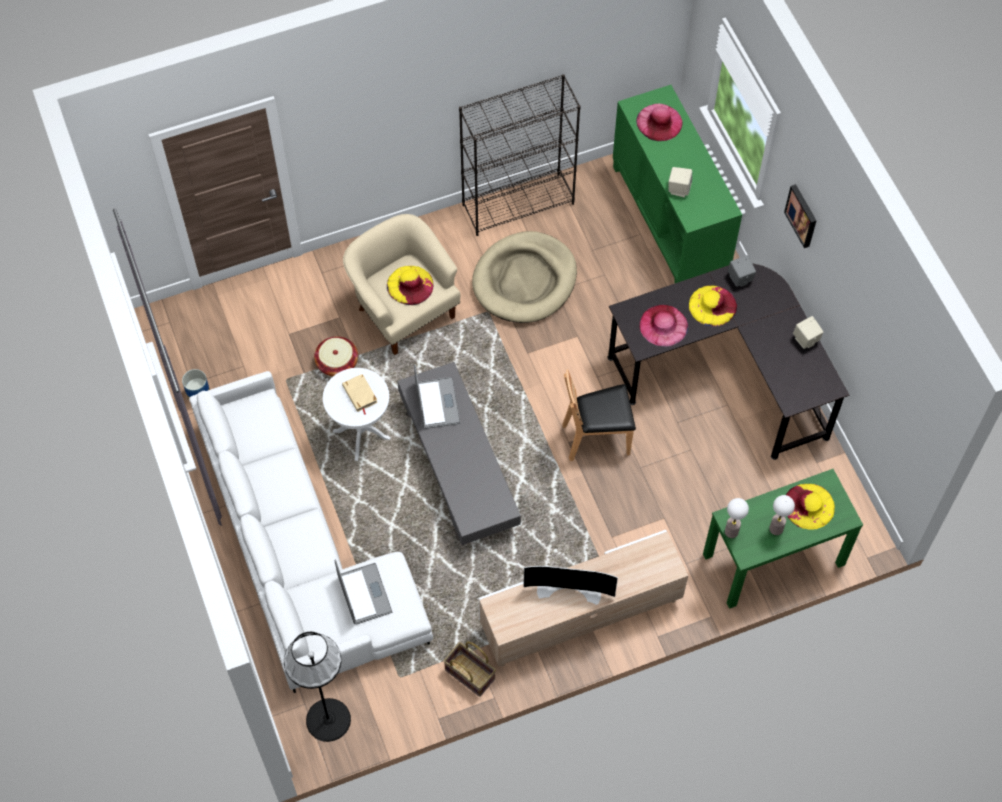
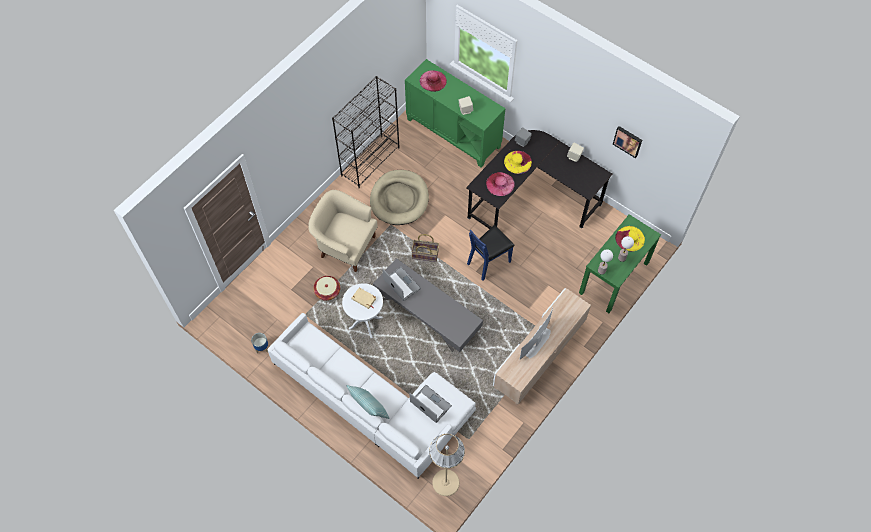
camera: 30 degrees left, 0 degrees up
(277, 554) = (369, 409): none -> pillow
(328, 719) = (445, 482): black floor lamp -> beige floor lamp
(410, 285) = (349, 229): yellow hat -> none
(470, 674) = (503, 417): basket -> basket (425, 254)
(570, 588) = (537, 342): television -> television turned 150 degrees clockwise
(596, 438) = (488, 262): brown chair -> blue chair
(802, 215) = (549, 90): picture -> picture (628, 141)

